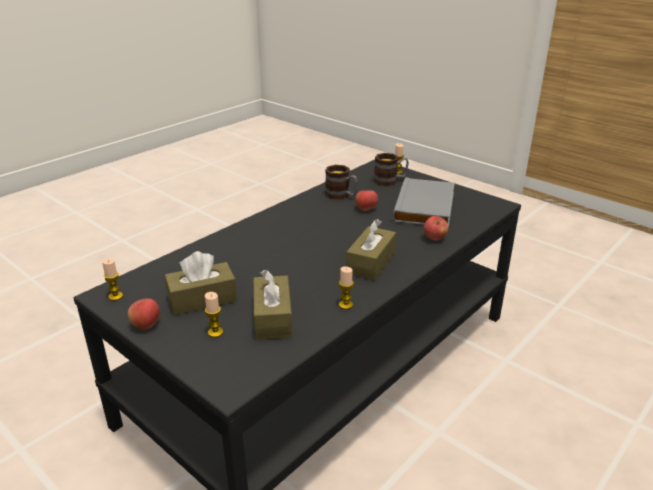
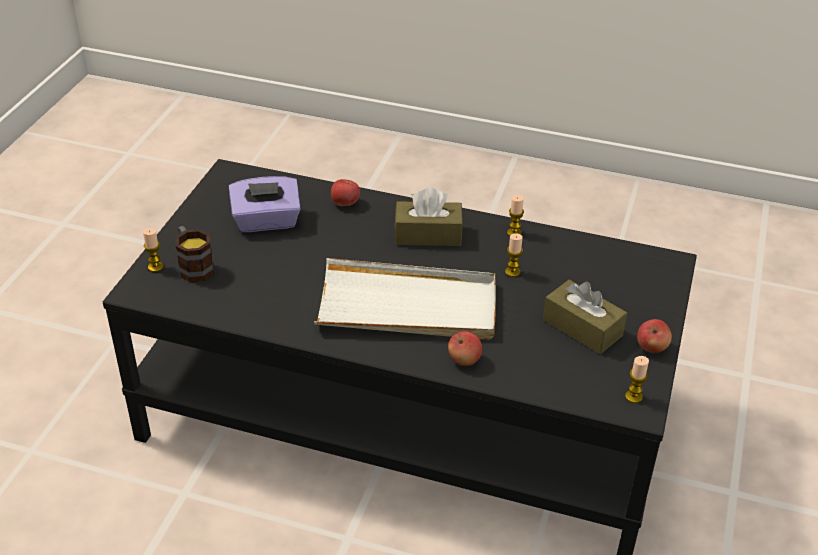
camera: 115 degrees left, 10 degrees up
(215, 332) = (620, 297): candle -> candle (512, 272)
(273, 318) = (570, 270): brown tissue box -> none
(294, 236) = (408, 306): none -> white tray
(341, 195) = (267, 299): mug -> none
(366, 209) = (298, 267): apple -> apple (464, 360)
(426, 207) = (266, 222): grey book -> purple tissue box

